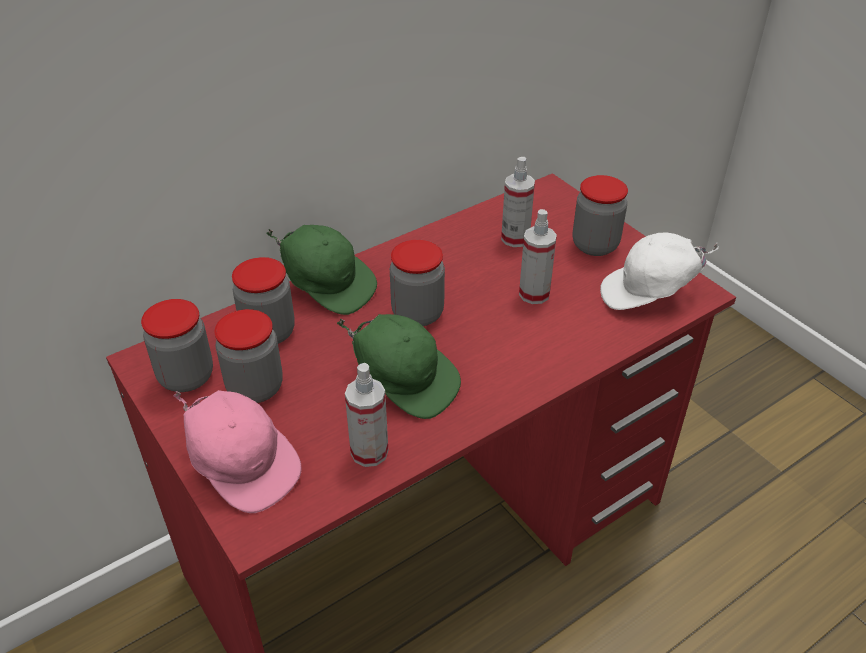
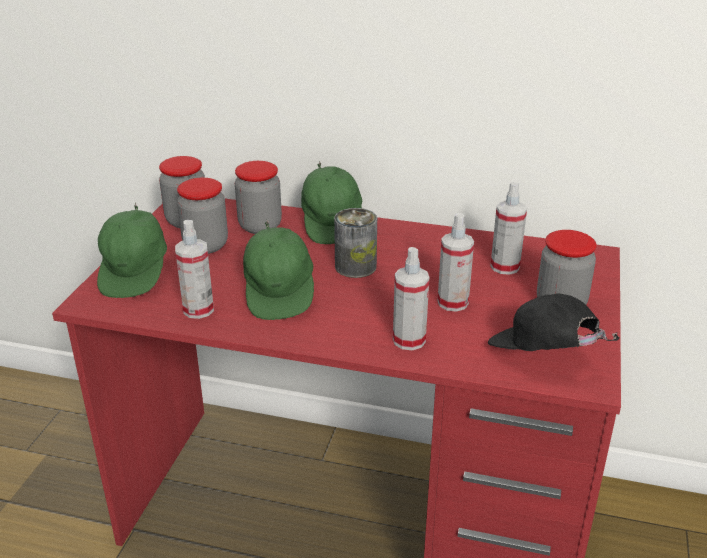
camera: 50 degrees right, 10 degrees down
(243, 466) = (136, 273): pink cap -> green cap
(417, 314) = (355, 266): jar -> can
(560, 347) = (409, 340): none -> spray bottle
(649, 295) = (542, 356): white cap -> black cap

